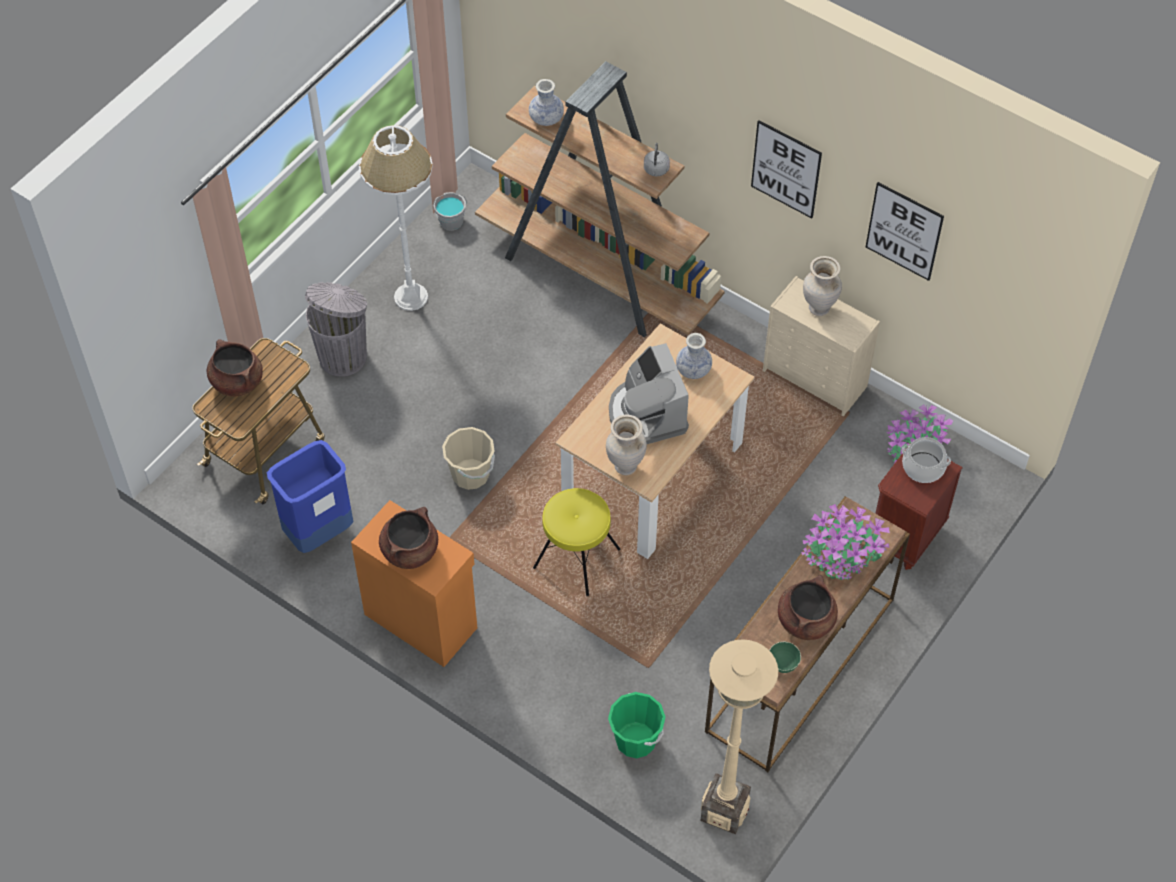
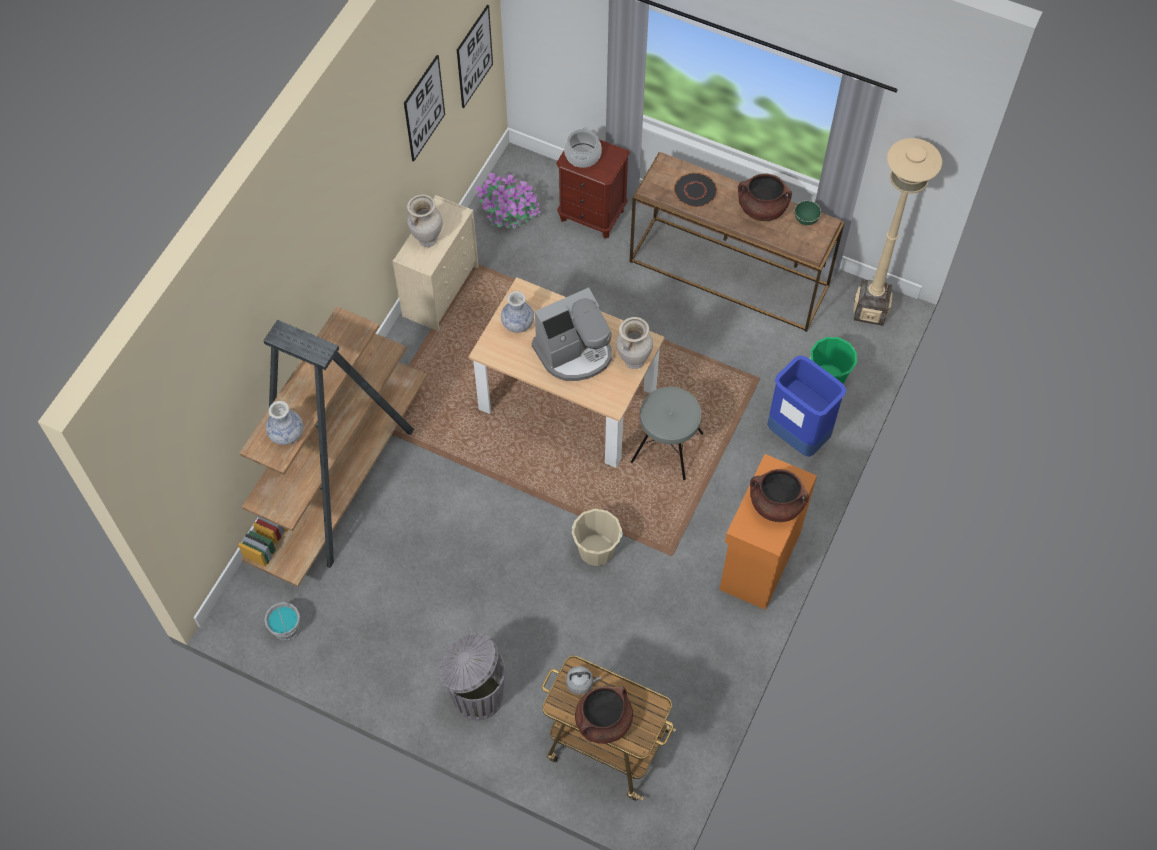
camera: 100 degrees left, 5 degrees up
(318, 532) = (687, 670): blue trash can -> blue trash can (797, 436)
(411, 297) = (392, 647): white floor lamp -> none
(576, 559) = (667, 448): yellow stool -> grey stool
(656, 170) = (346, 328): grey kettle -> grey kettle (581, 683)
(786, 169) = (362, 200): picture -> picture (474, 56)
(841, 556) = (695, 191): potted plant -> black plate

